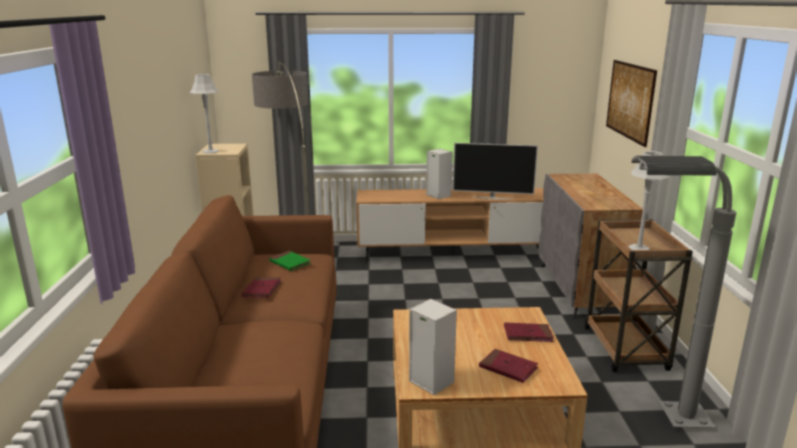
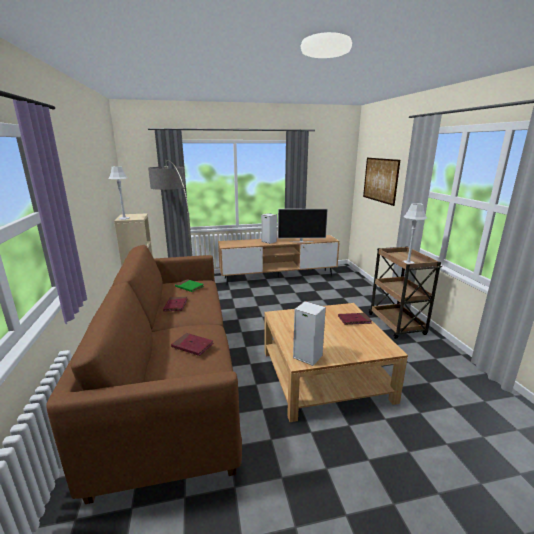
camera: 10 degrees left, 0 degrees up
(508, 368) = (352, 342): red book -> red book (192, 346)
(579, 290) = (357, 292): grey cabinet -> none
(656, 418) = (430, 364): grey floor lamp -> none

